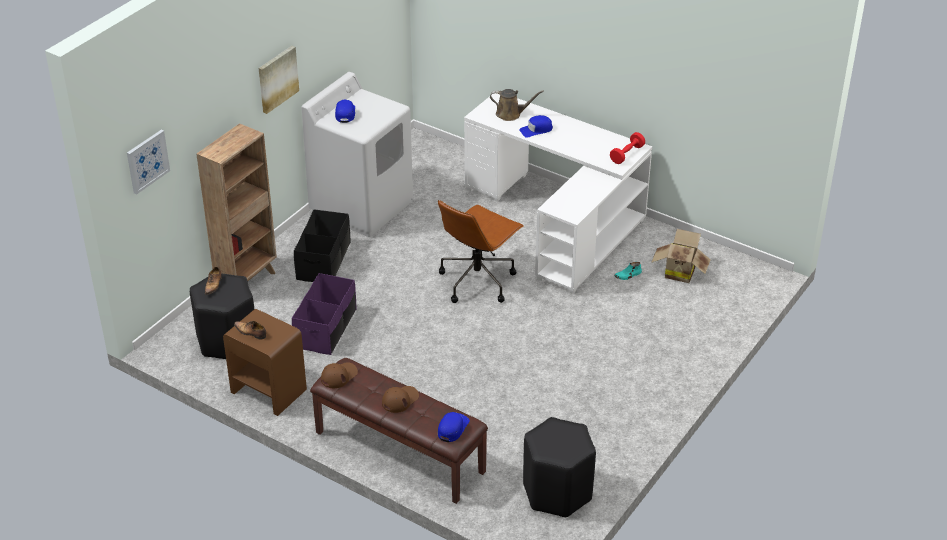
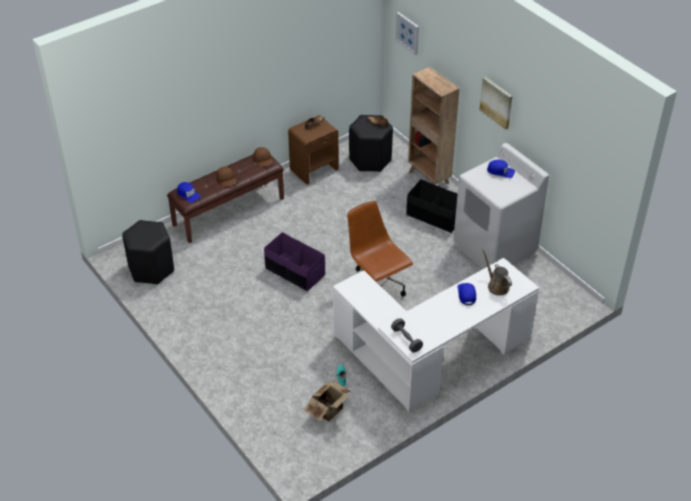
camera: 110 degrees right, 5 degrees up
(326, 328) = (360, 203): purple storage box -> purple storage box (295, 272)
(511, 114) = (496, 286): brown watering can -> brown watering can turned 120 degrees clockwise
(627, 154) = (406, 340): red dumbbell -> grey dumbbell

